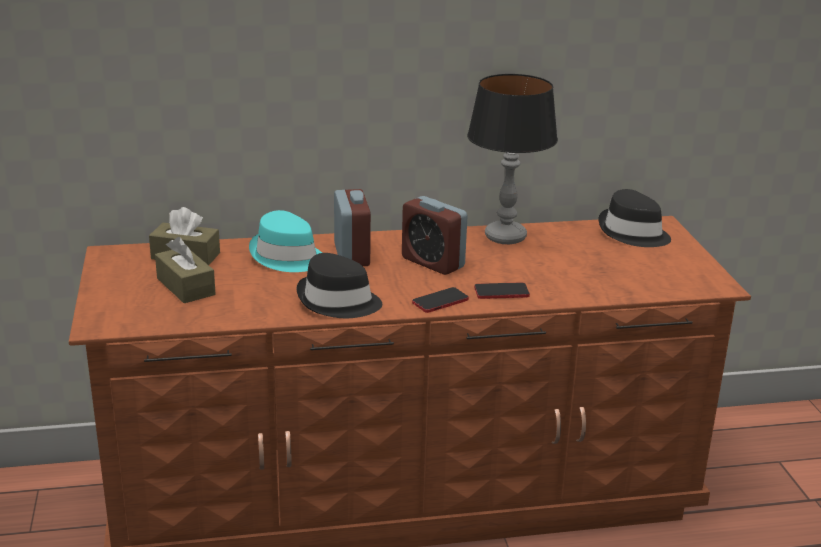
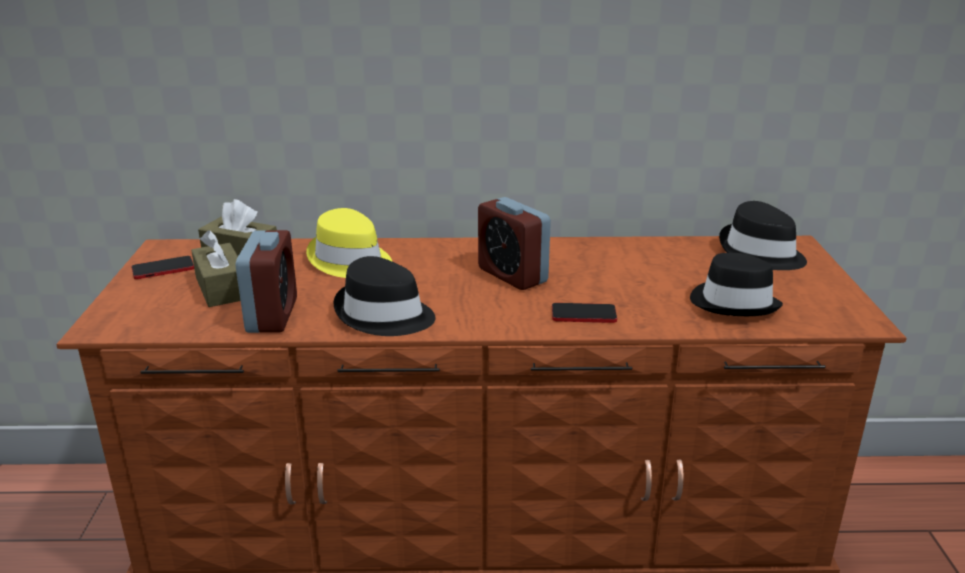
camera: 10 degrees right, 0 degrees up
(287, 257) = (350, 261): turquoise hat -> yellow hat
(351, 255) = (422, 262): alarm clock -> alarm clock (272, 315)
(440, 301) = (505, 321): phone -> phone (163, 269)
(505, 237) = (606, 250): table lamp -> none
(618, 276) = (734, 302): none -> black hat

